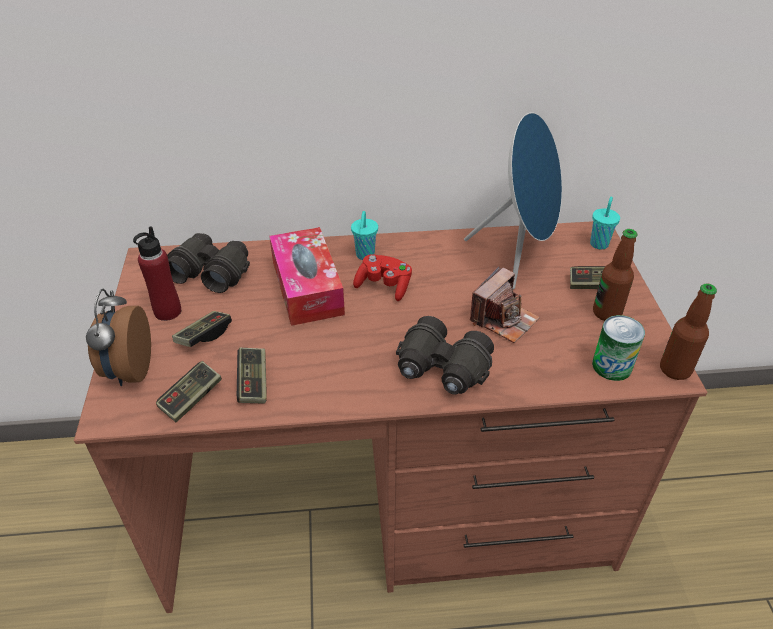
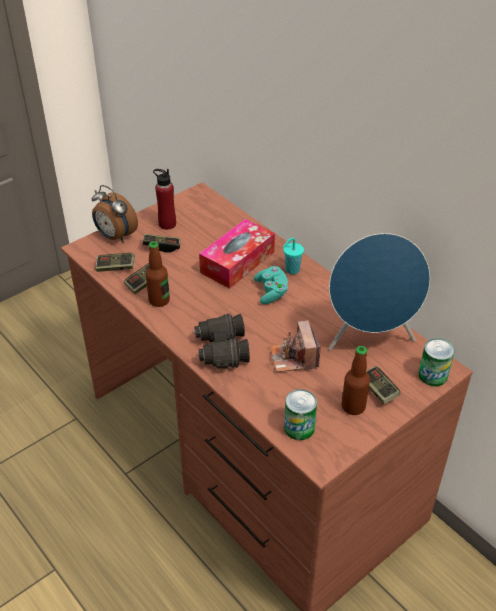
camera: 55 degrees right, 0 degrees up
(128, 370) = (115, 236): alarm clock -> alarm clock turned 105 degrees counterclockwise
(211, 272) = (213, 220): black binoculars -> none
(384, 286) = (271, 292): red game controller -> turquoise game controller
(503, 319) = (294, 358): camera -> camera turned 75 degrees clockwise
(599, 243) = (433, 375): turquoise cup -> can
(675, 369) = (327, 462): bottle -> bottle (159, 300)

